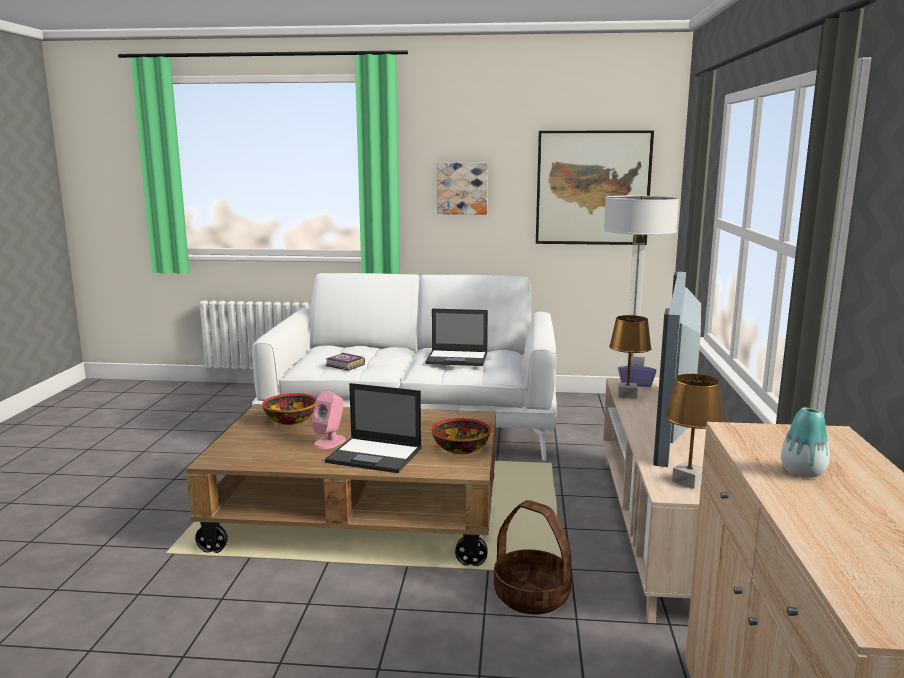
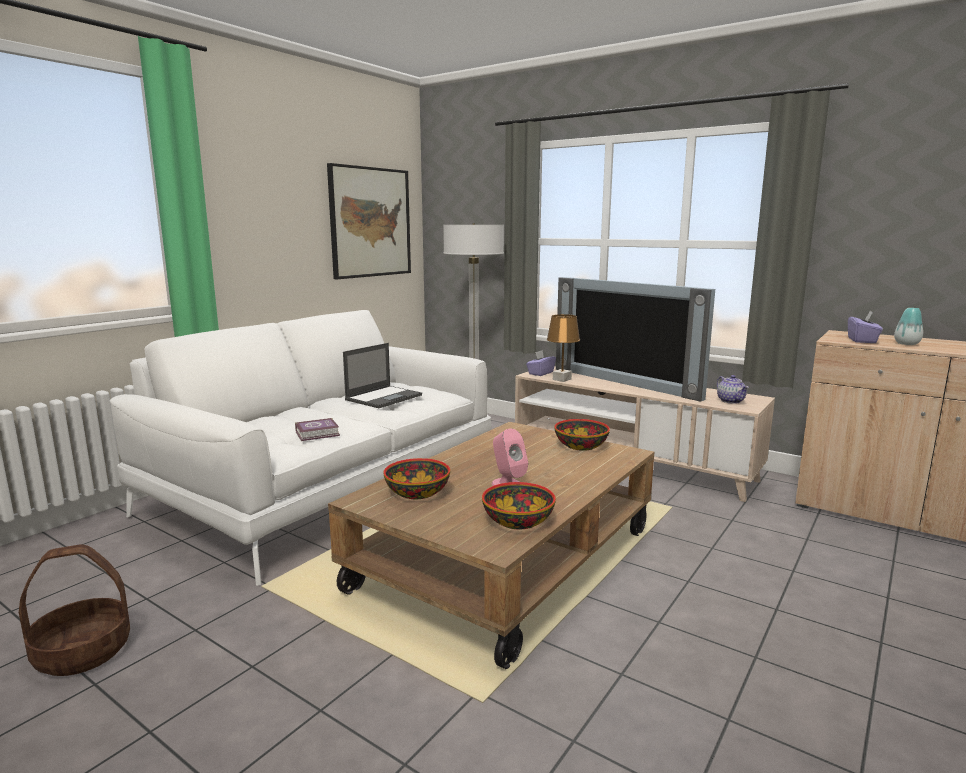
camera: 60 degrees left, 0 degrees up
(262, 457) = (518, 522): none -> bowl
(375, 455) = (565, 475): laptop -> none
(462, 188) = (265, 223): picture -> none
(532, 595) = (695, 525): basket -> basket (83, 651)
(689, 481) = (731, 401): brown table lamp -> teapot
(771, 445) = (862, 340): none -> purple tissue box

